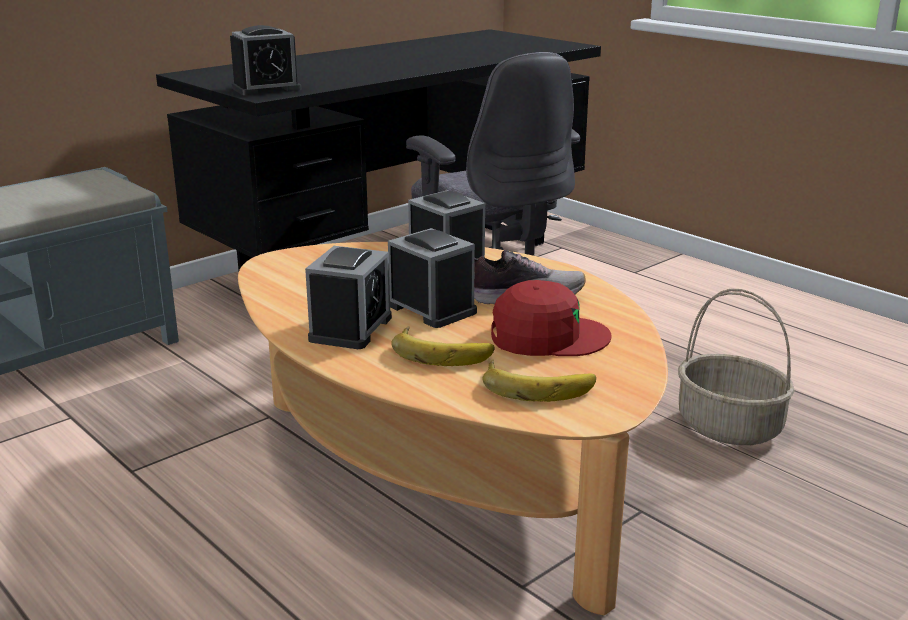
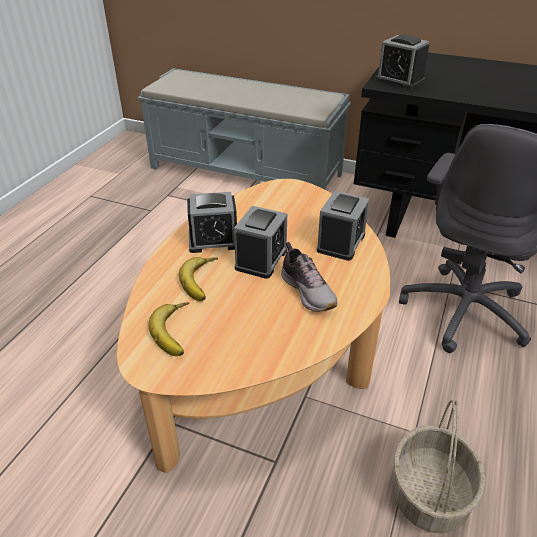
camera: 65 degrees right, 15 degrees up
(547, 336) = (251, 318): red cap -> none

